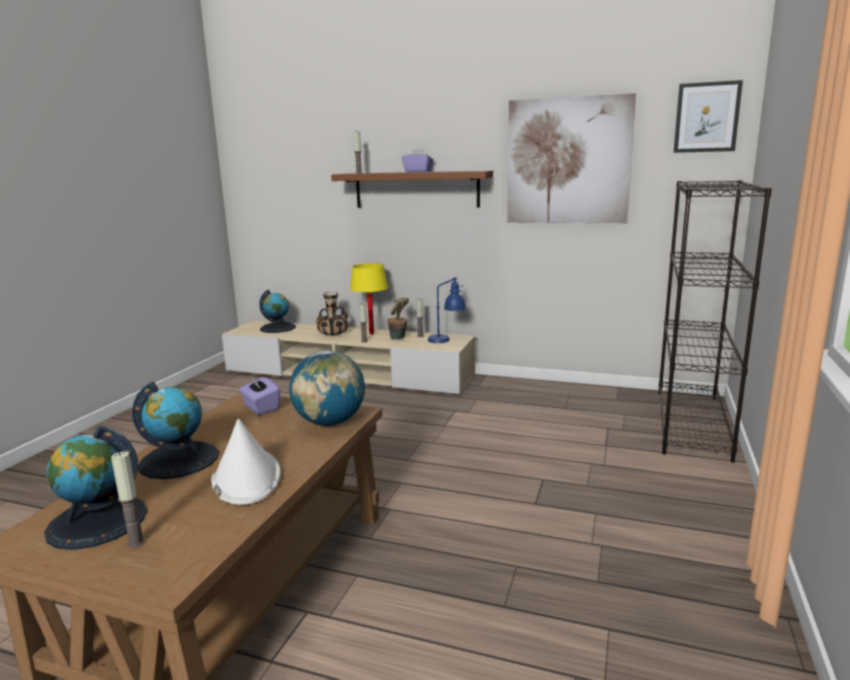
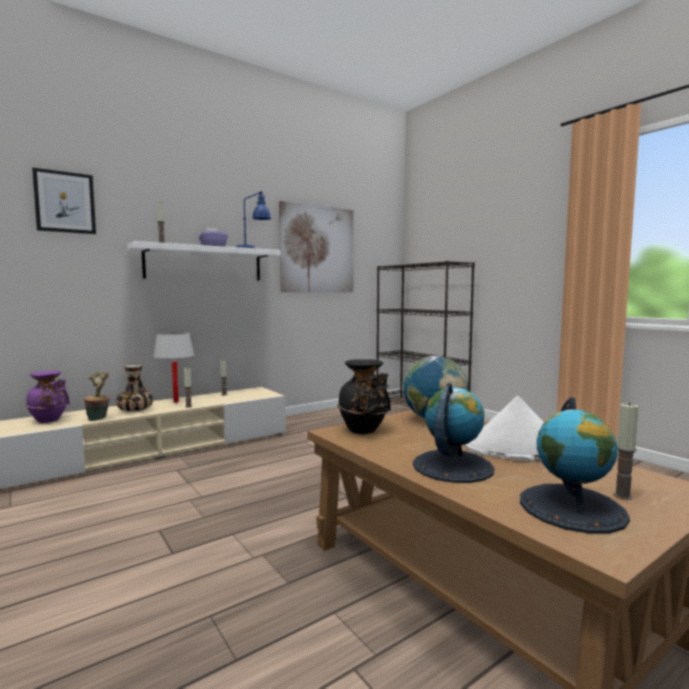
camera: 55 degrees left, 10 degrees down
(260, 407) = (365, 430): purple tissue box -> black vase
(278, 328) = (50, 420): globe -> purple vase
(371, 333) = (176, 402): yellow table lamp -> white table lamp
(398, 338) = (212, 399): potted plant -> potted plant (99, 418)
(416, 190) = (204, 263): brown shelf -> white shelf
(447, 341) = (255, 392): blue table lamp -> blue table lamp (254, 249)
(706, 117) = (384, 230): picture -> picture (65, 202)

